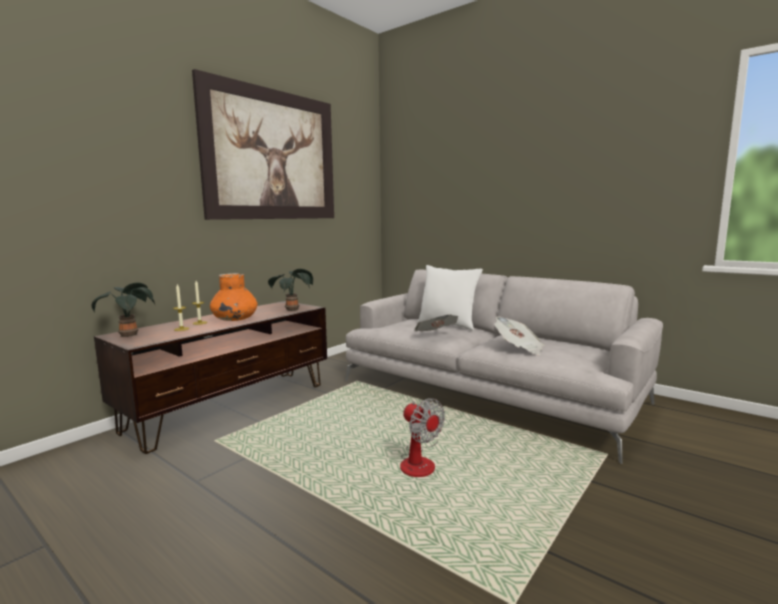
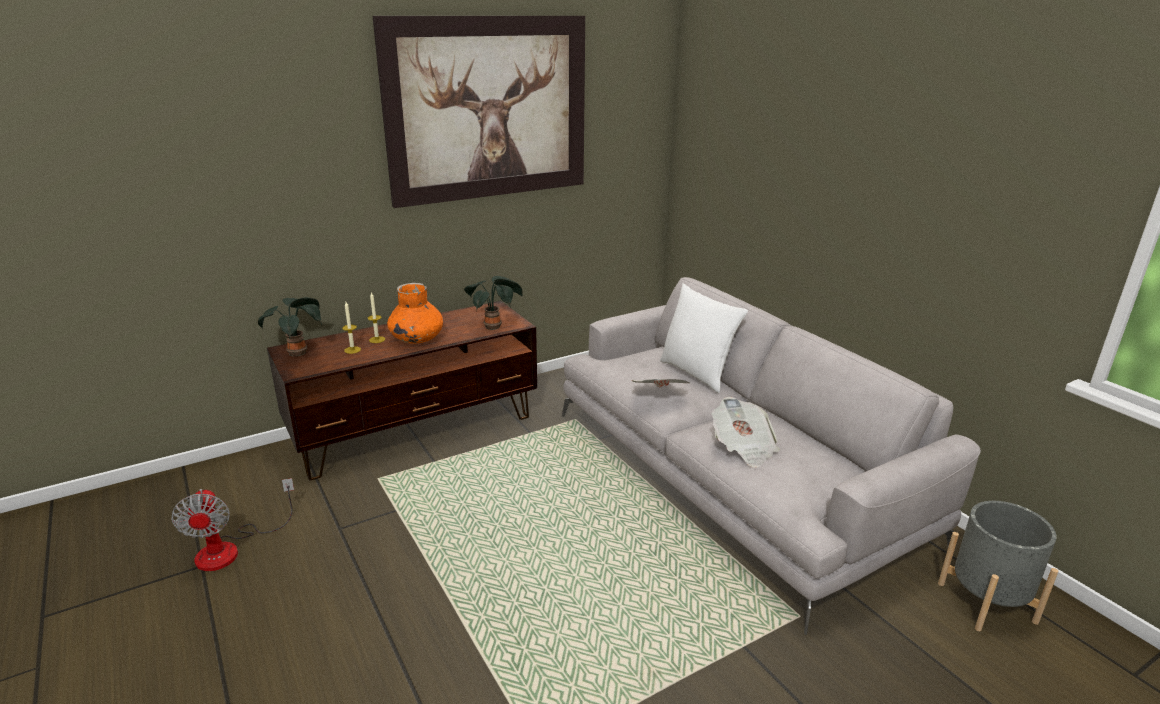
camera: 20 degrees right, 15 degrees up
(420, 461) = (568, 563): fan -> fan (231, 548)
(699, 423) = (986, 602): none -> grey planter

